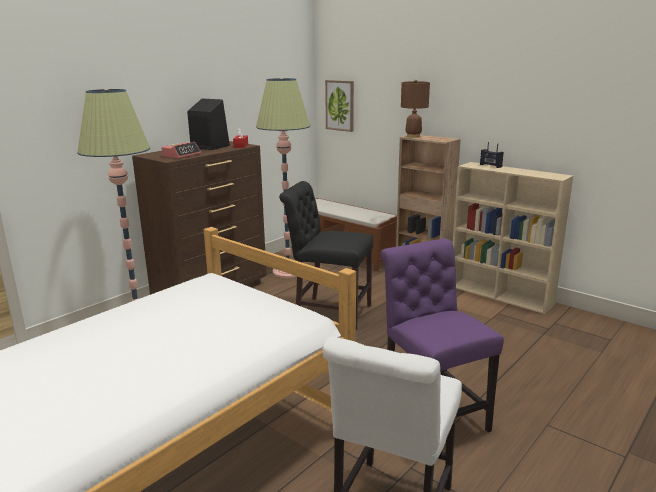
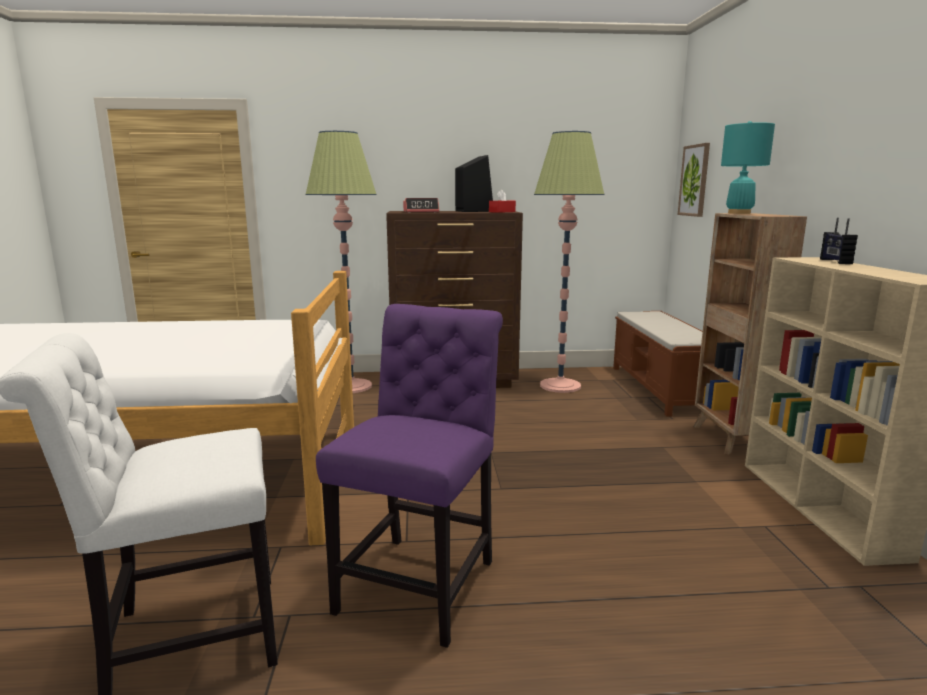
camera: 45 degrees right, 5 degrees down
(329, 312) = (526, 433): black chair -> none
(413, 136) = (739, 213): brown table lamp -> turquoise table lamp

